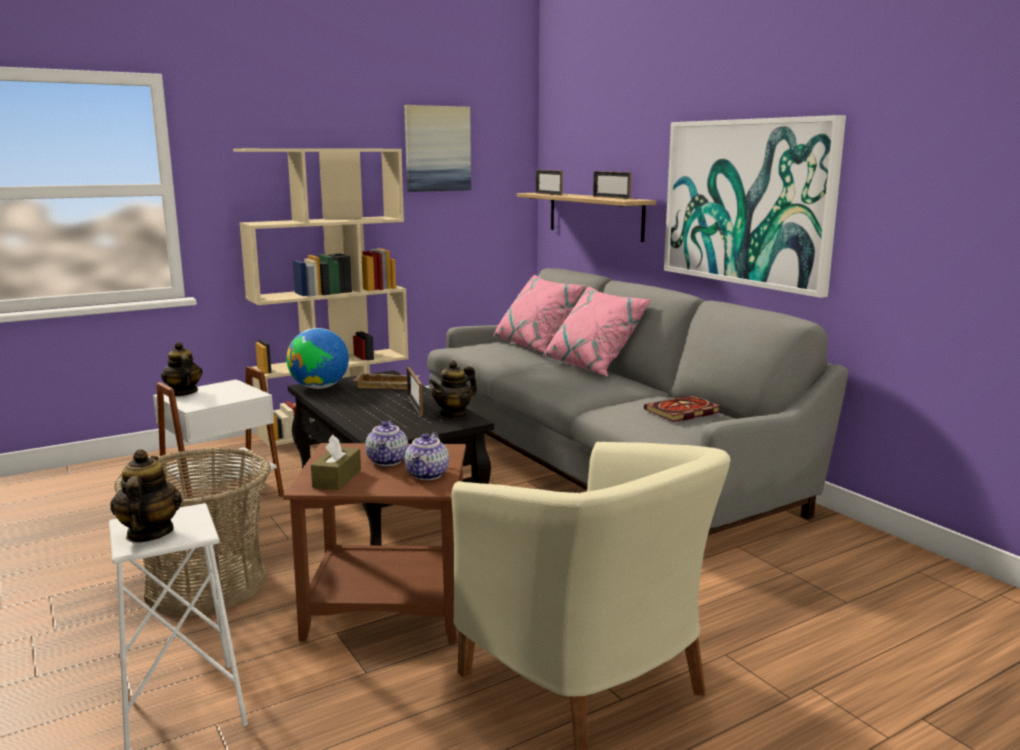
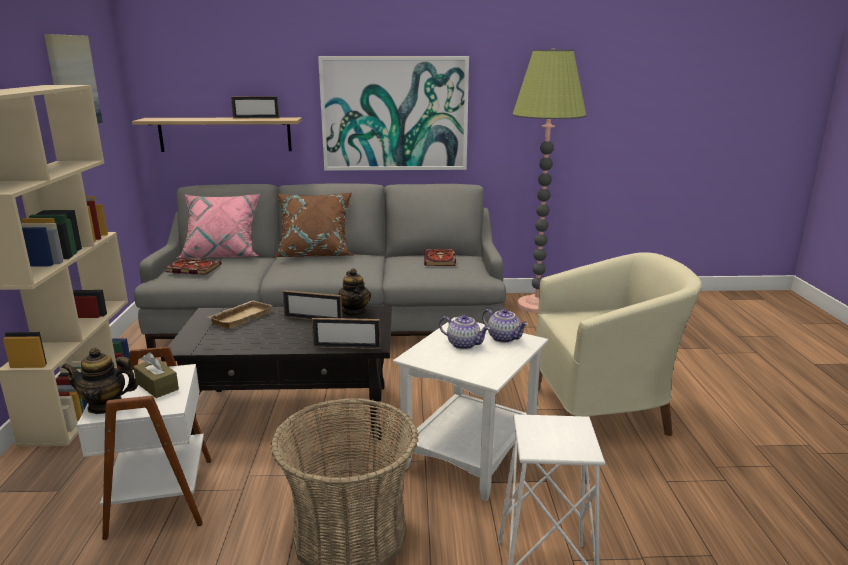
camera: 60 degrees left, 5 degrees up
(149, 533) = (565, 442): teapot -> none
(320, 387) = (196, 343): globe -> none
(337, 478) = (482, 366): brown tissue box -> brown tissue box (157, 386)
(388, 607) = (468, 453): brown side table -> white side table
(479, 346) = (191, 269): none -> book
(548, 194) = (177, 119): picture frame -> picture frame (347, 347)
(593, 367) = (315, 254): pink pillow -> brown pillow
(870, 557) = (536, 305): none -> floor lamp

